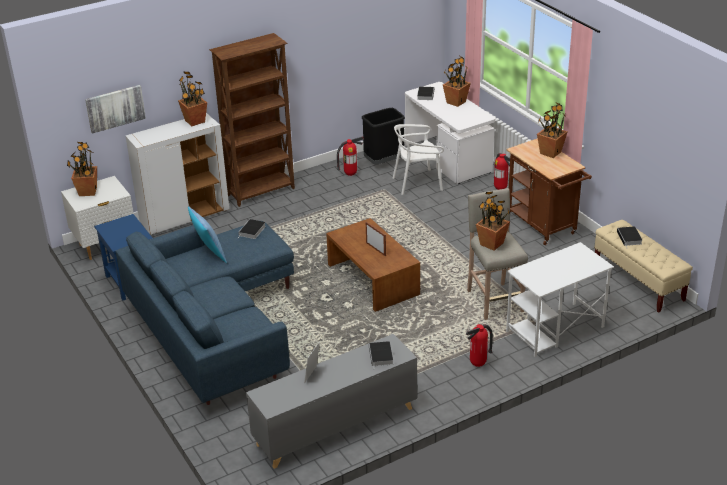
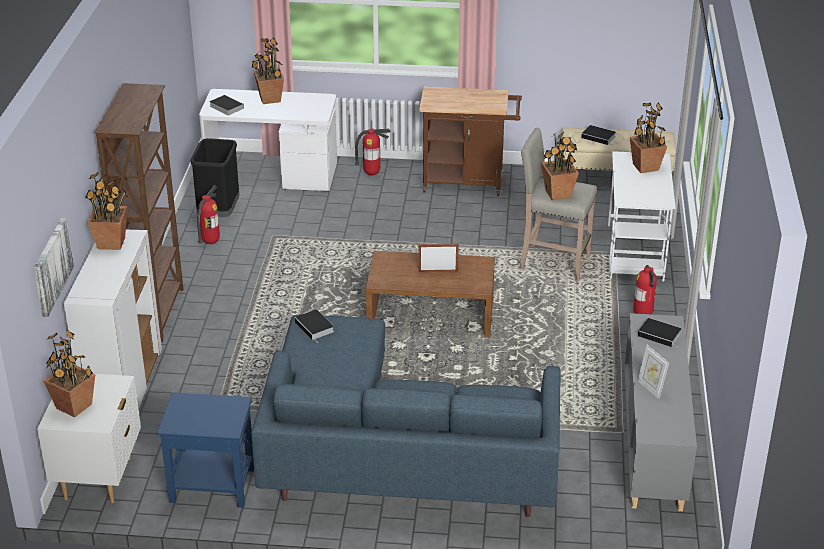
camera: 55 degrees left, 0 degrees up
(209, 253) = (322, 374): pillow -> none
(417, 183) = (290, 212): white chair -> none
(550, 152) = (459, 93): potted plant -> potted plant (645, 167)

